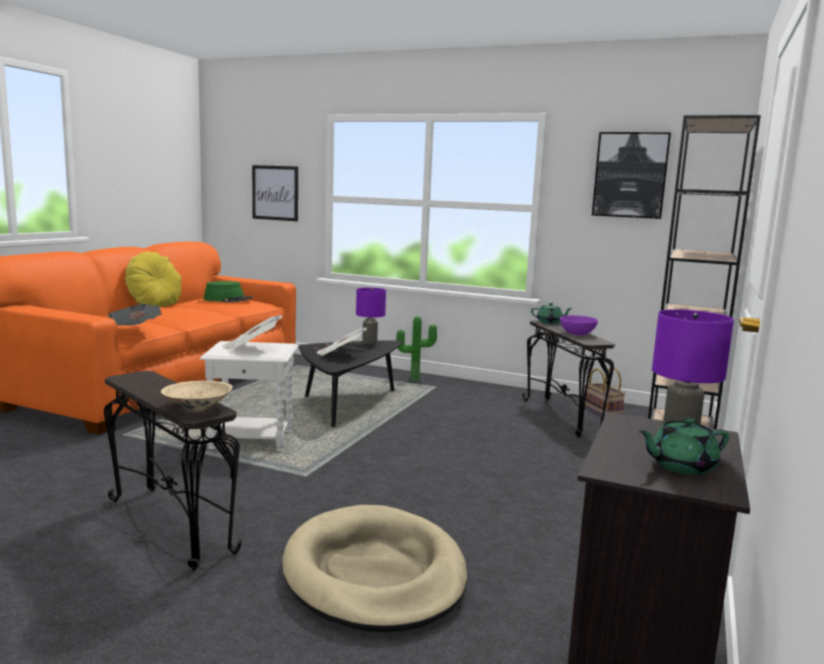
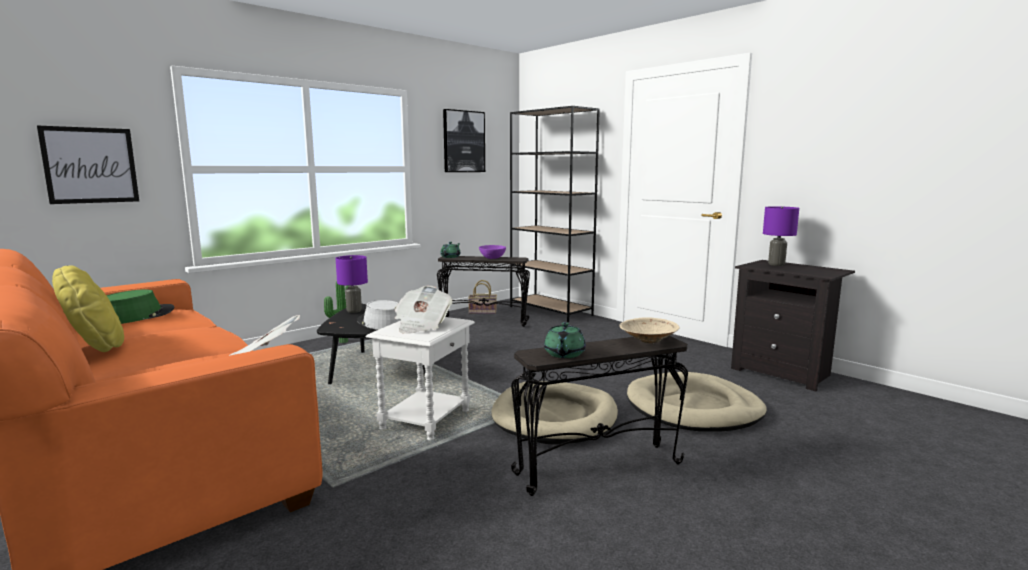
camera: 65 degrees left, 0 degrees up
(289, 490) = (555, 417): none -> beige dog bed
(340, 355) = (381, 323): newspaper -> grey hat
(681, 466) = (813, 269): green teapot -> green teapot (564, 354)

